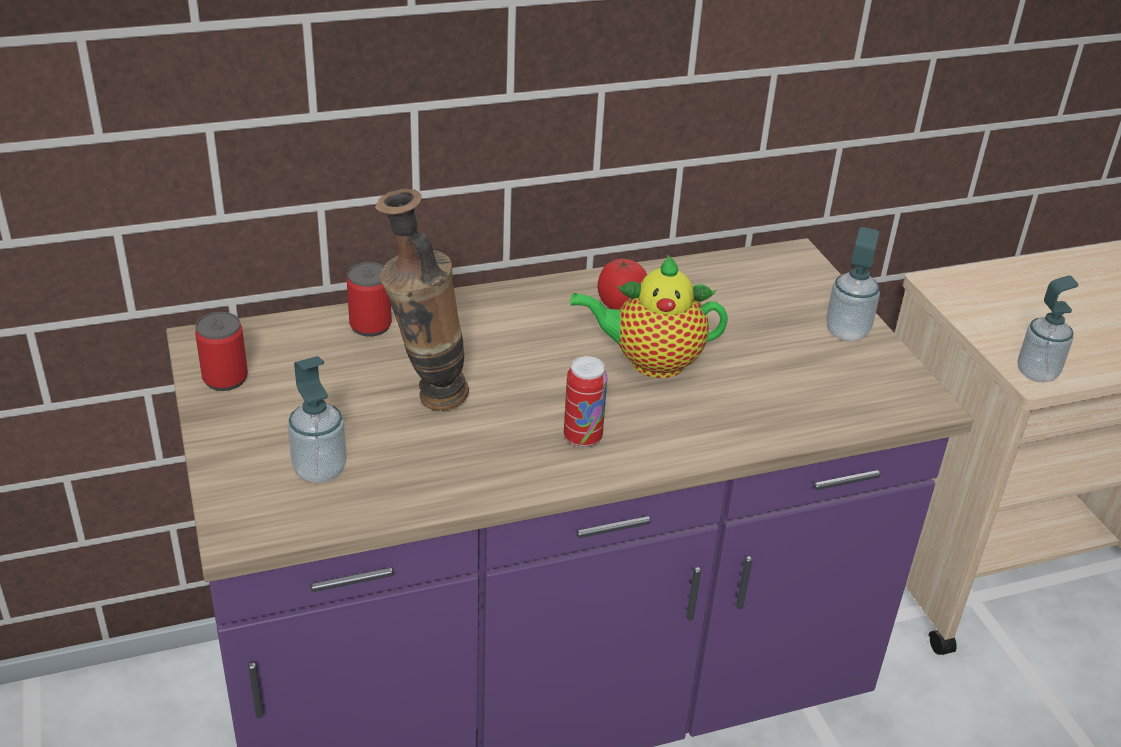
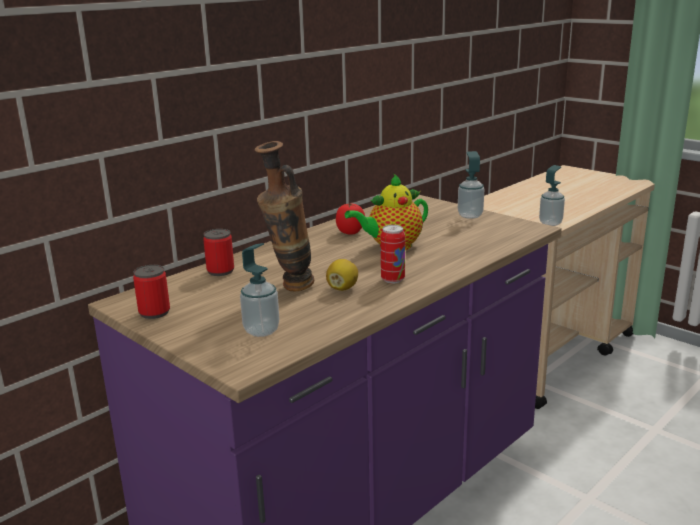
camera: 25 degrees left, 15 degrees down
(496, 427) = (342, 288): none -> lemon

